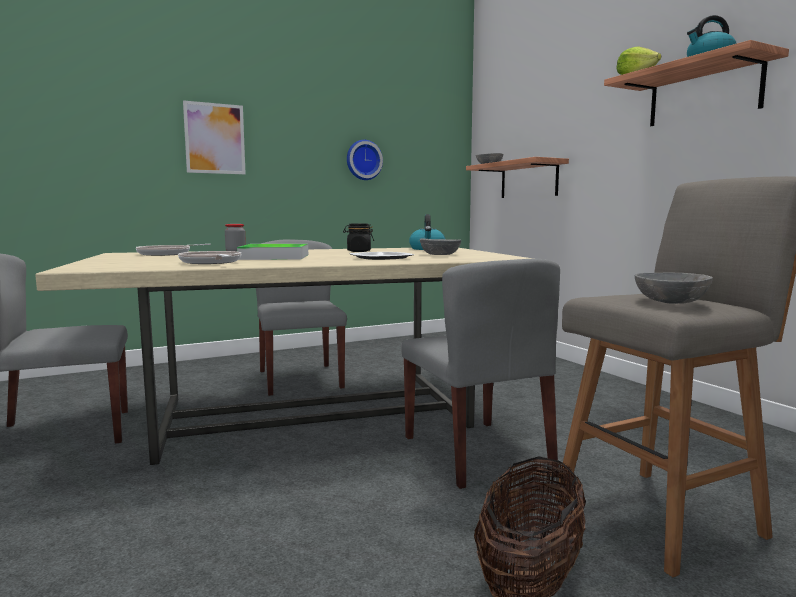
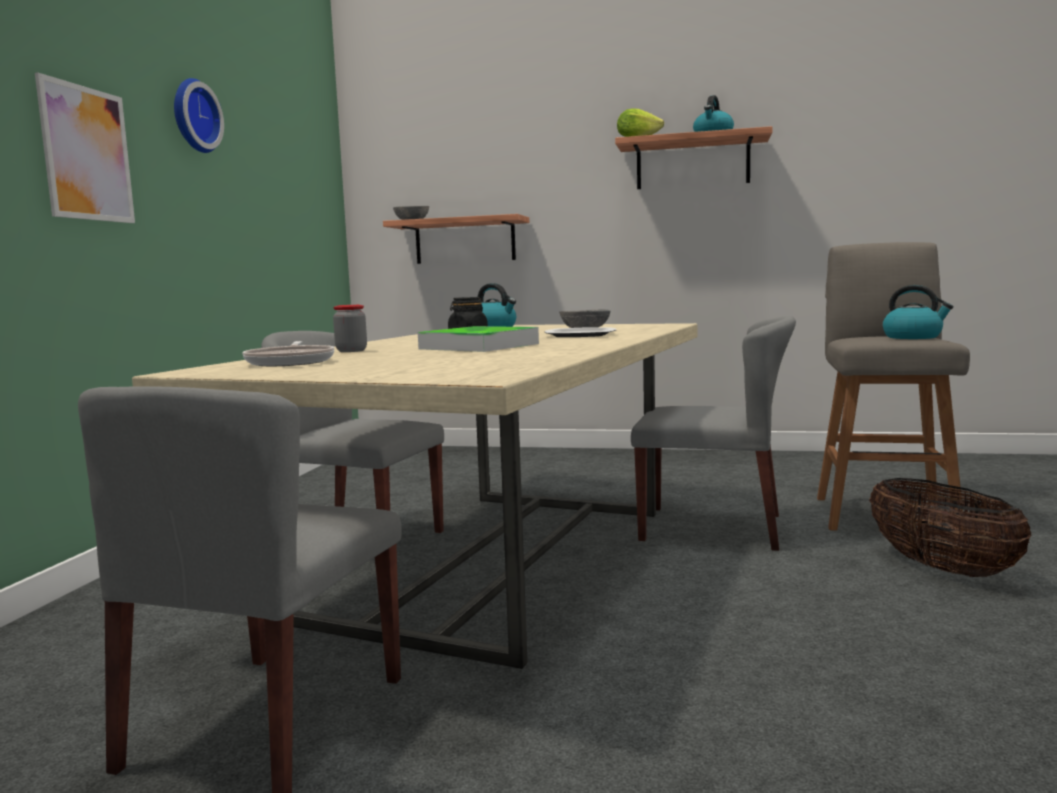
camera: 50 degrees left, 0 degrees up
(211, 262) = (511, 355): frying pan -> none
(363, 160) = (258, 206): wall clock -> wall clock (193, 116)
(671, 301) = (913, 337): grey bowl -> kettle

